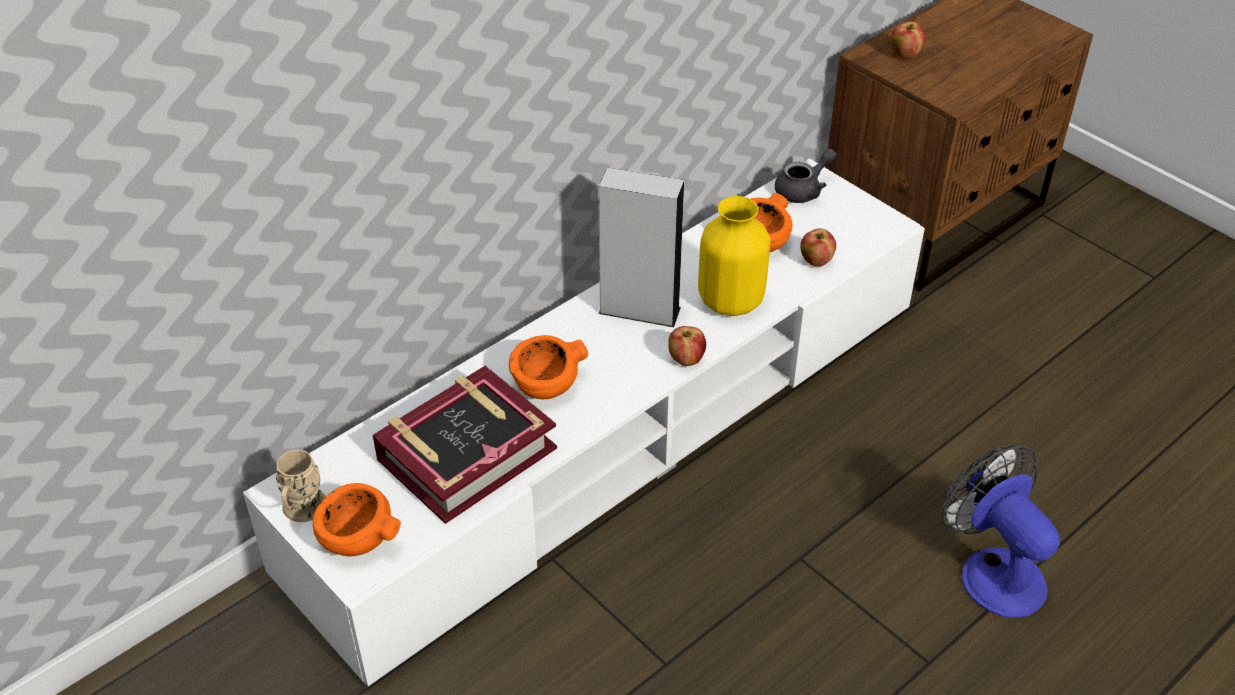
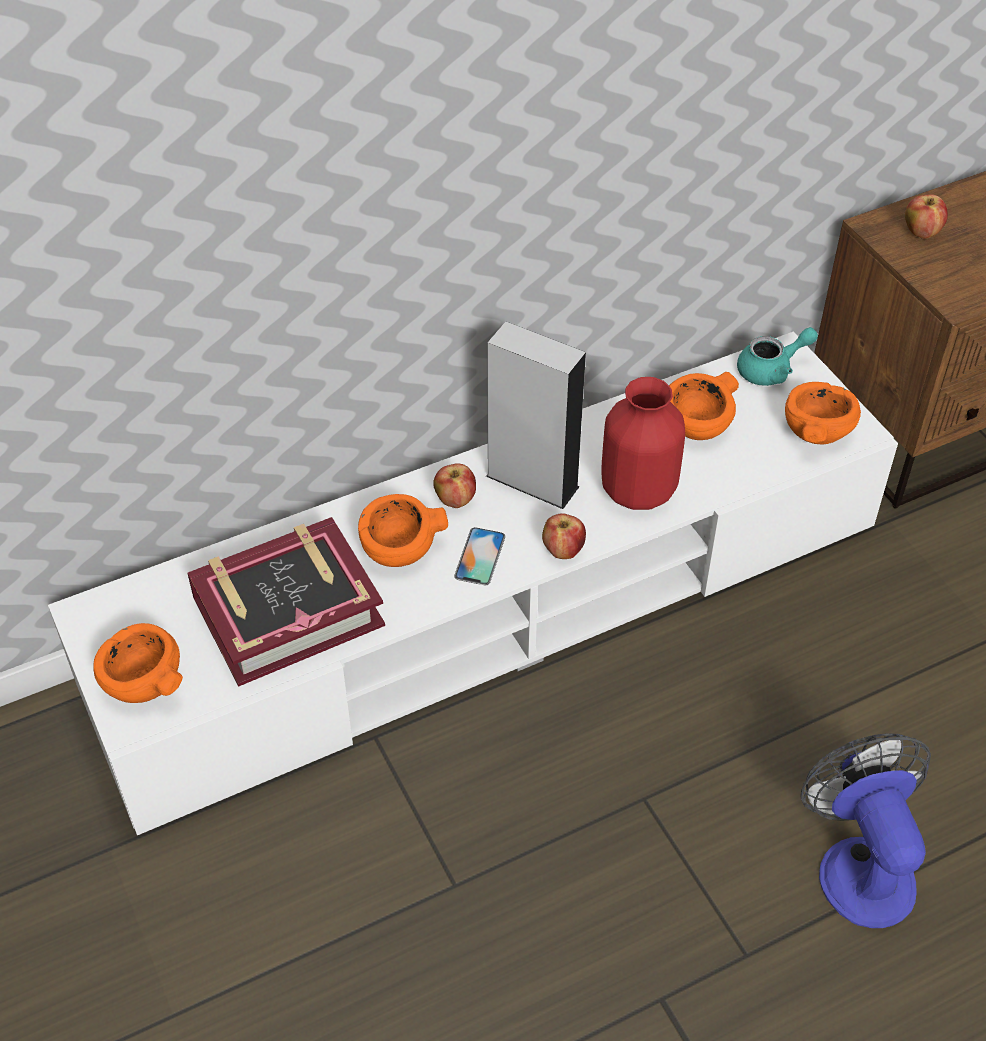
camera: 15 degrees right, 5 degrees up
(302, 511) = (98, 640): beige mug -> none
(617, 377) = (480, 556): none -> phone
(729, 301) = (636, 490): yellow vase -> red vase
(803, 190) = (771, 370): grey teapot -> turquoise teapot
(816, 261) = (754, 460): apple -> apple (455, 500)
(857, 230) = (816, 431): none -> orange bowl

